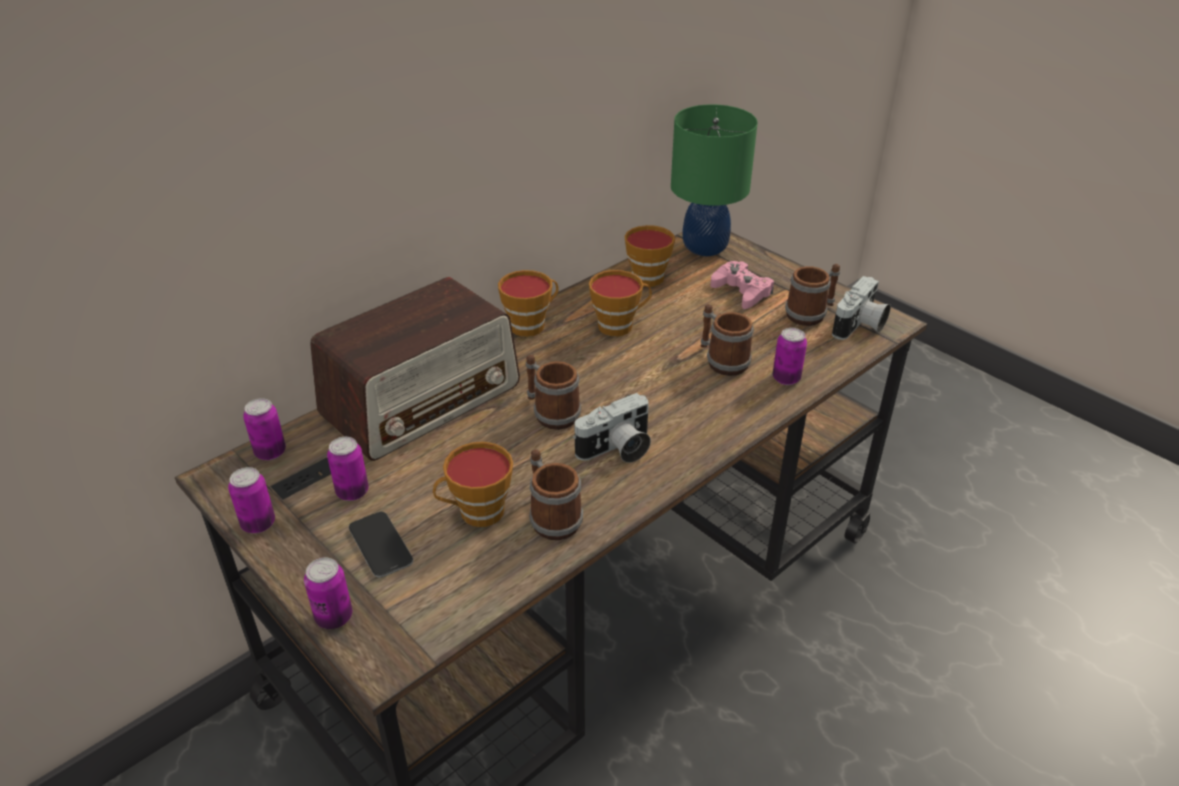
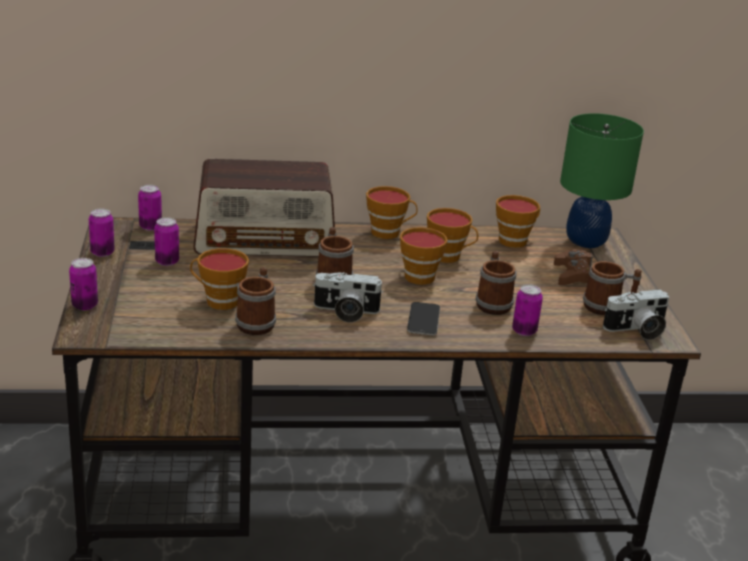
camera: 35 degrees right, 10 degrees down
(380, 545) = (148, 289): phone -> phone (423, 320)
(621, 364) = (417, 275): none -> cup
(742, 291) = (573, 275): pink game controller -> brown game controller

